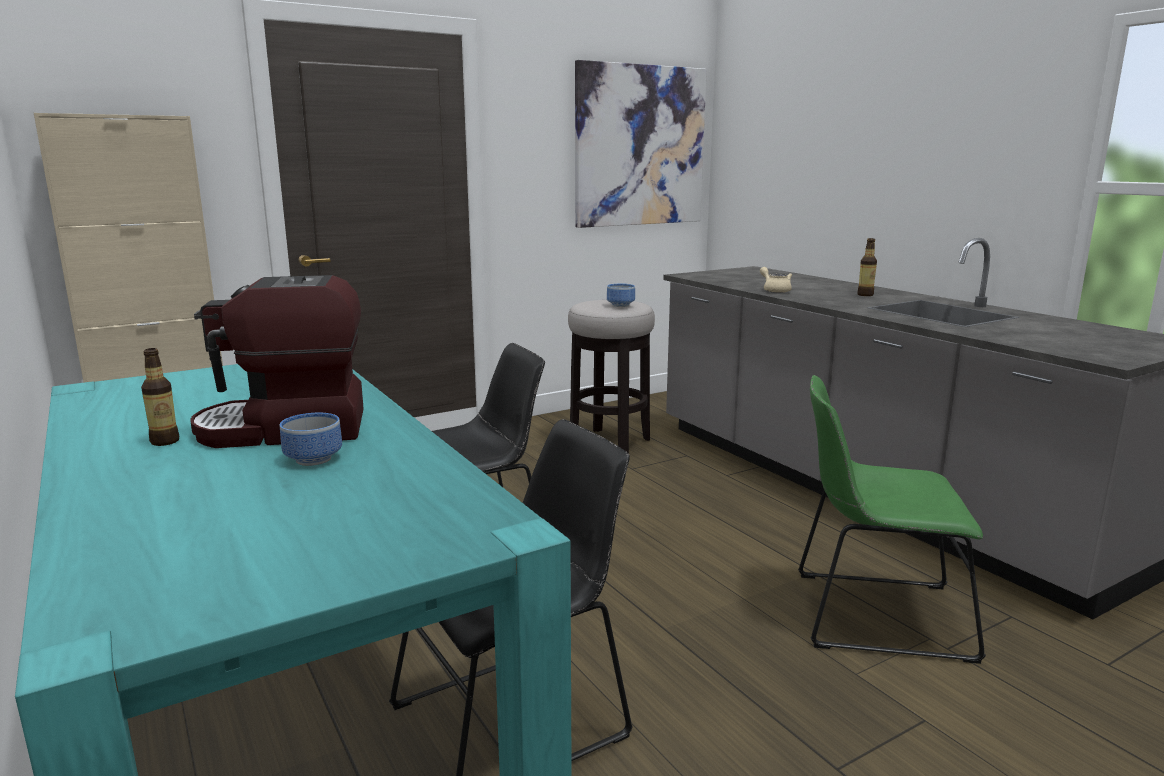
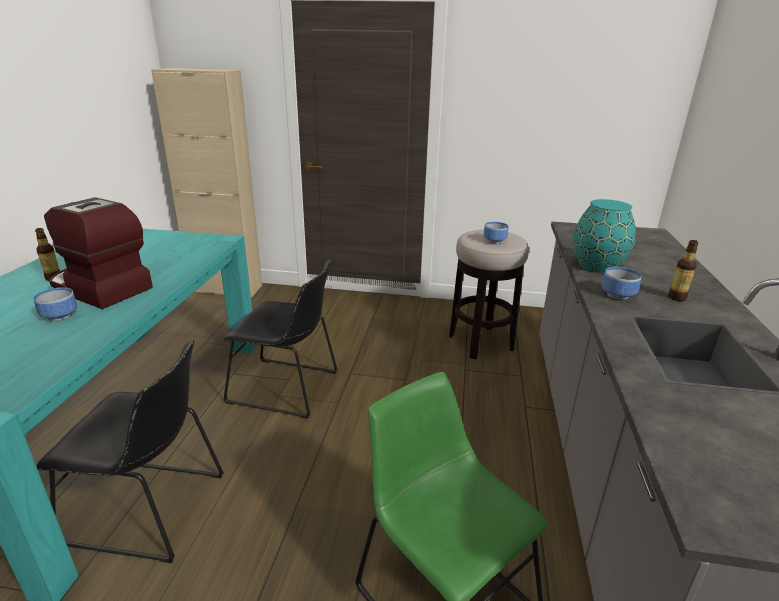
camera: 40 degrees right, 10 degrees up
(640, 146) = (600, 97): picture -> none
(775, 290) = (596, 266): beige teapot -> turquoise vase
(832, 300) = (618, 295): none -> bowl

